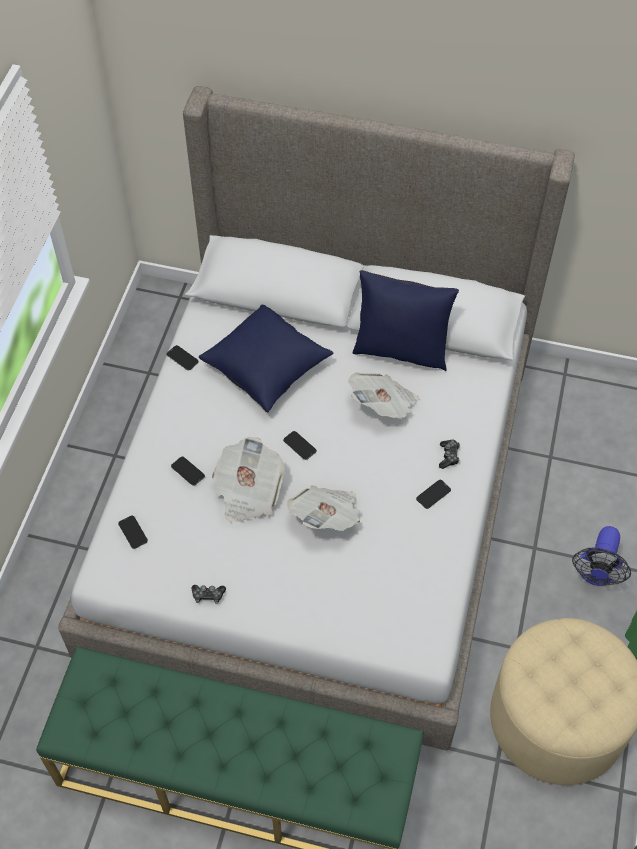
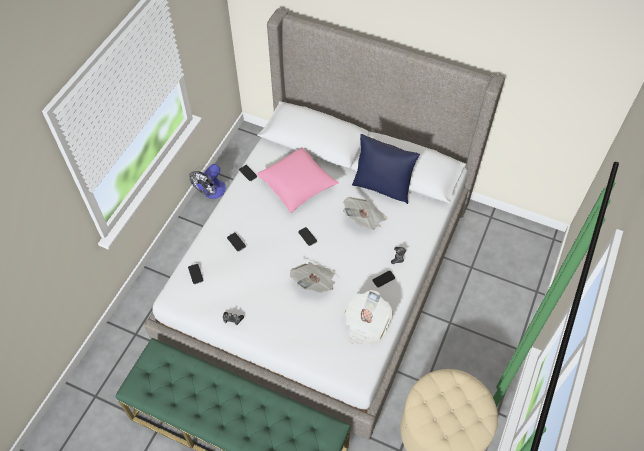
camera: 10 degrees right, 0 degrees up
(248, 492) = (269, 260): newspaper -> newspaper (365, 325)
(267, 367) = (297, 186): blue pillow -> pink pillow
(596, 574) = (486, 345): fan -> fan (211, 192)

